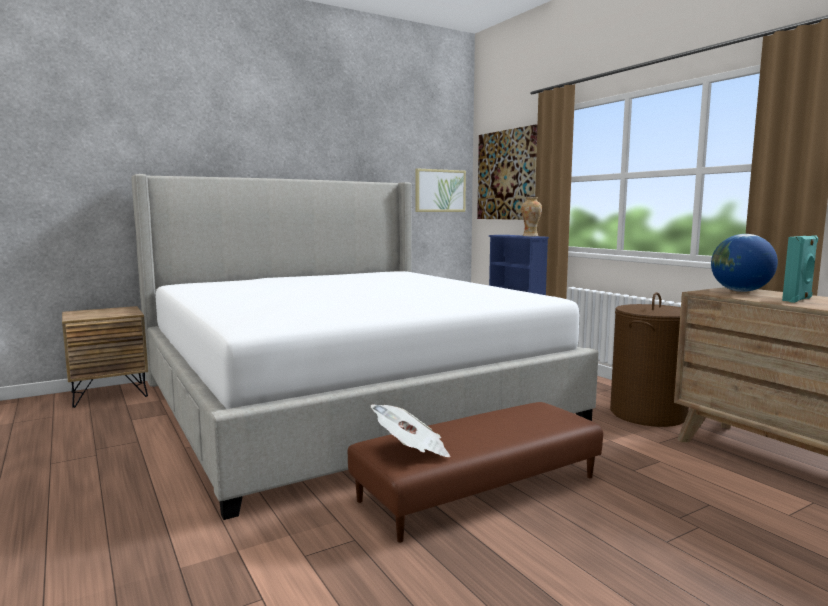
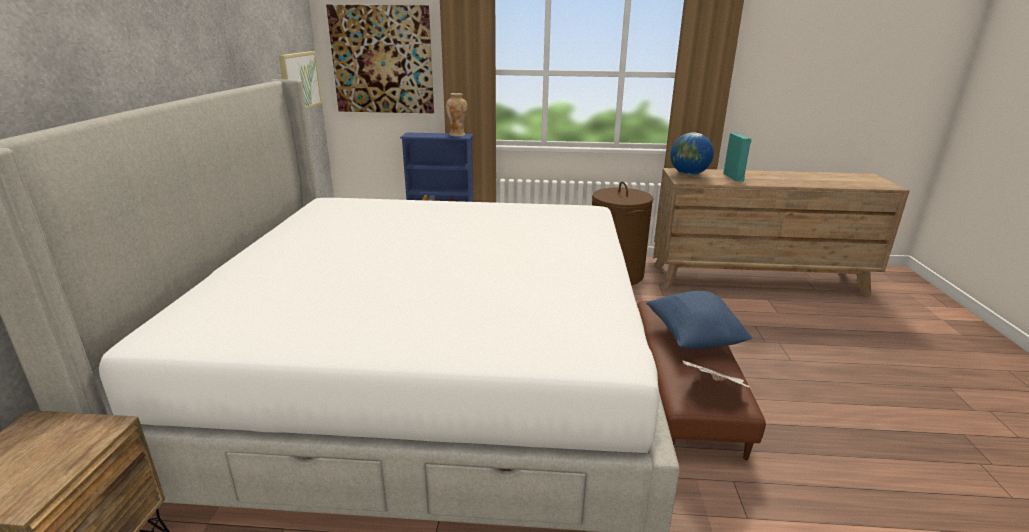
camera: 55 degrees left, 15 degrees up
(500, 428) = (694, 338): none -> blue pillow

